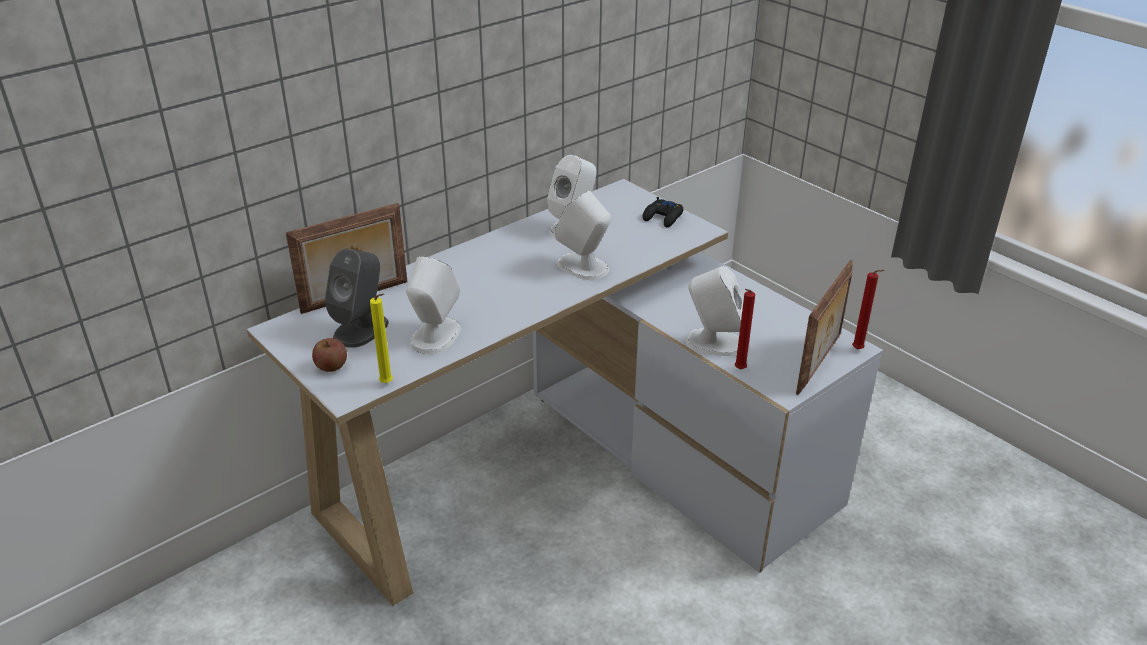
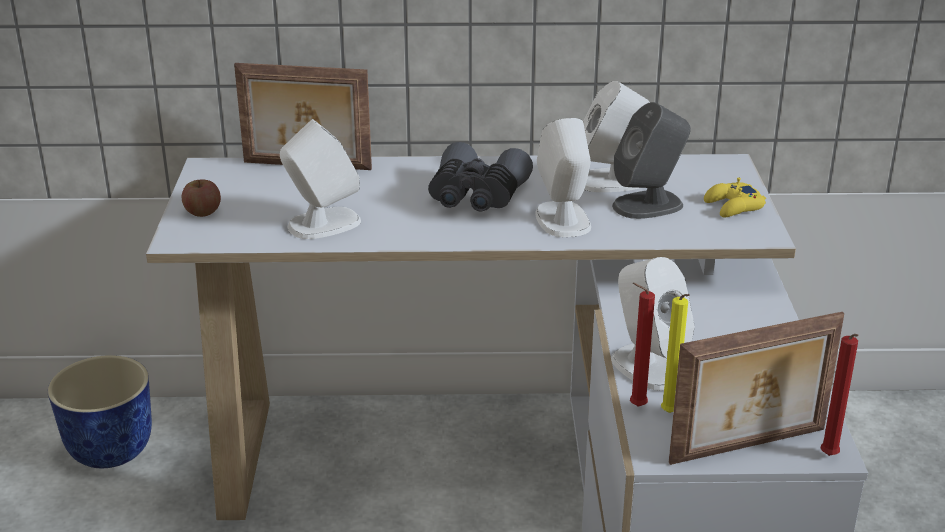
camera: 40 degrees right, 5 degrees down
(245, 605) = (111, 450): none -> planter
(361, 329) = (271, 193): grey speaker -> grey speaker (648, 205)
(388, 384) = (223, 245): yellow candle -> yellow candle (670, 414)
(507, 272) = (476, 196): none -> grey binoculars
(663, 217) = (733, 206): black game controller -> yellow game controller

